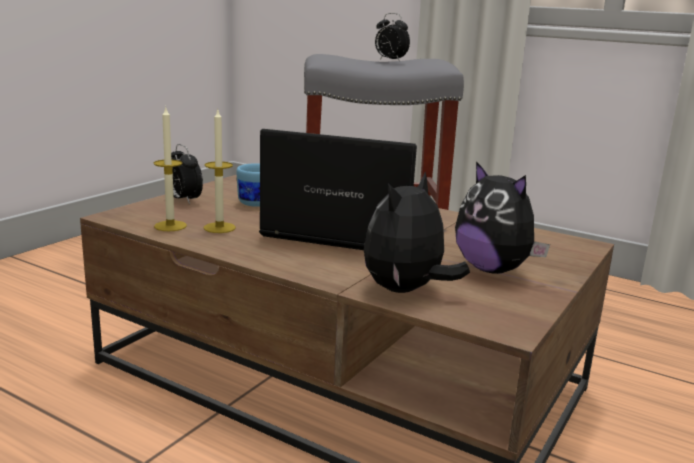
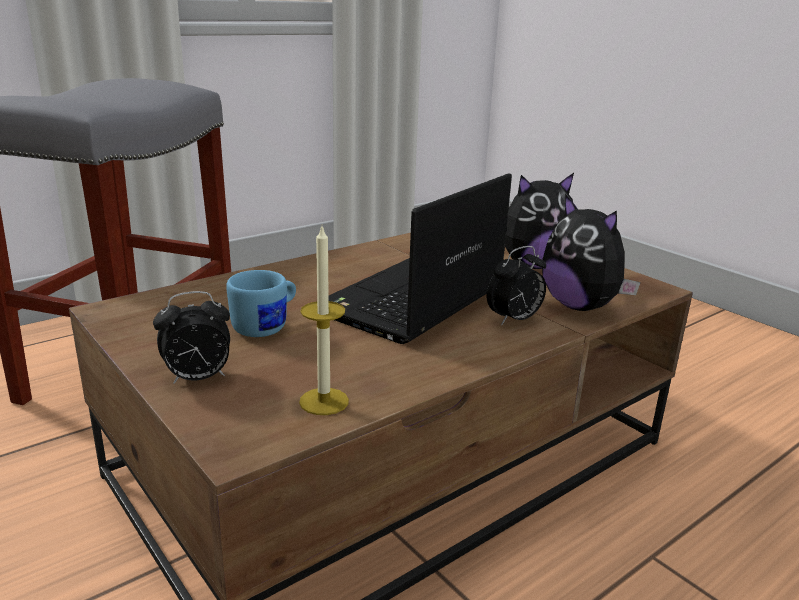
camera: 70 degrees left, 5 degrees up
(219, 228) = (352, 367): candle -> none
(390, 60) = (114, 90): alarm clock -> alarm clock (514, 320)

